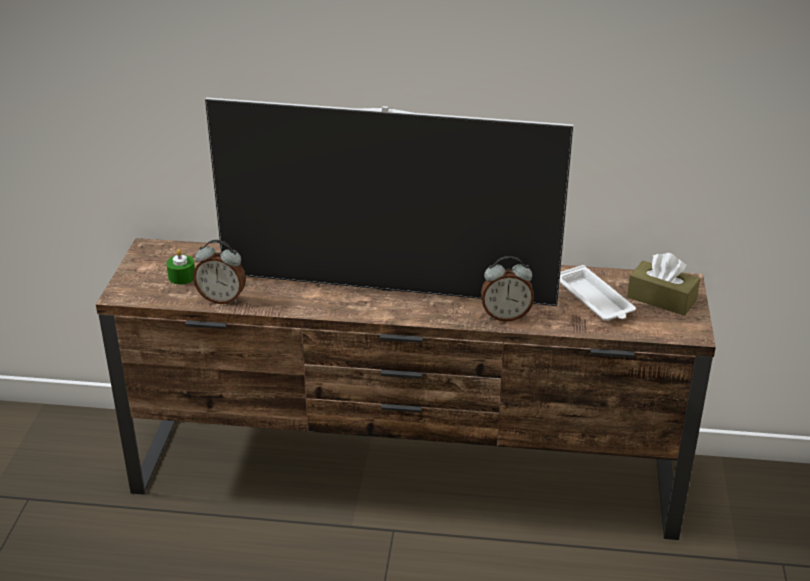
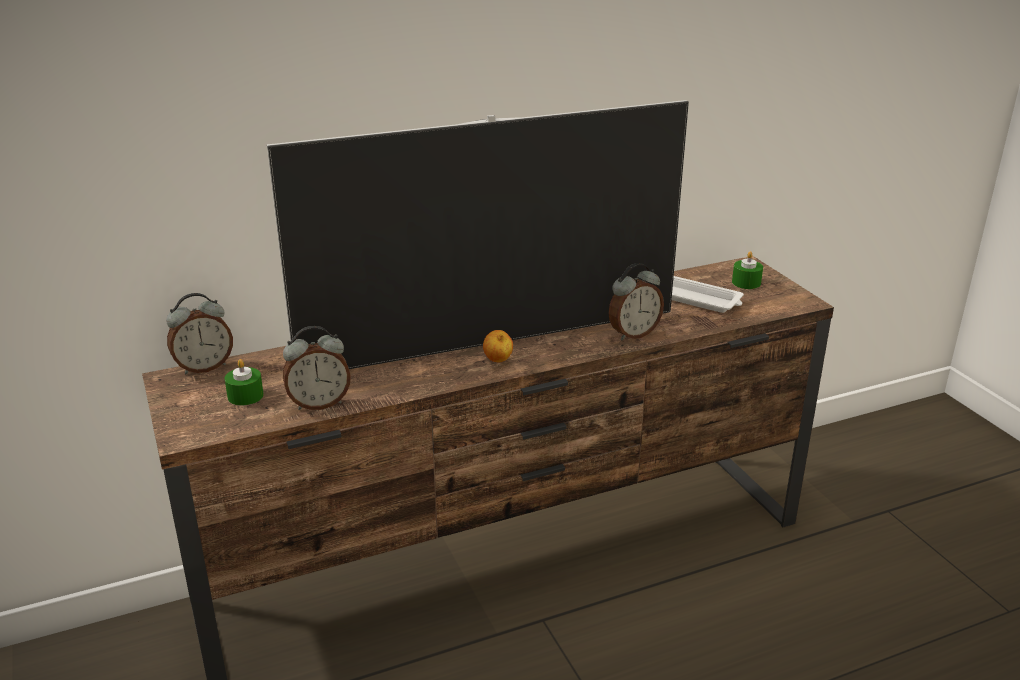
camera: 30 degrees left, 5 degrees down
(176, 245) = (204, 367): none -> alarm clock
(376, 305) = (498, 361): none -> apple
(661, 299) = (746, 282): brown tissue box -> green candle

